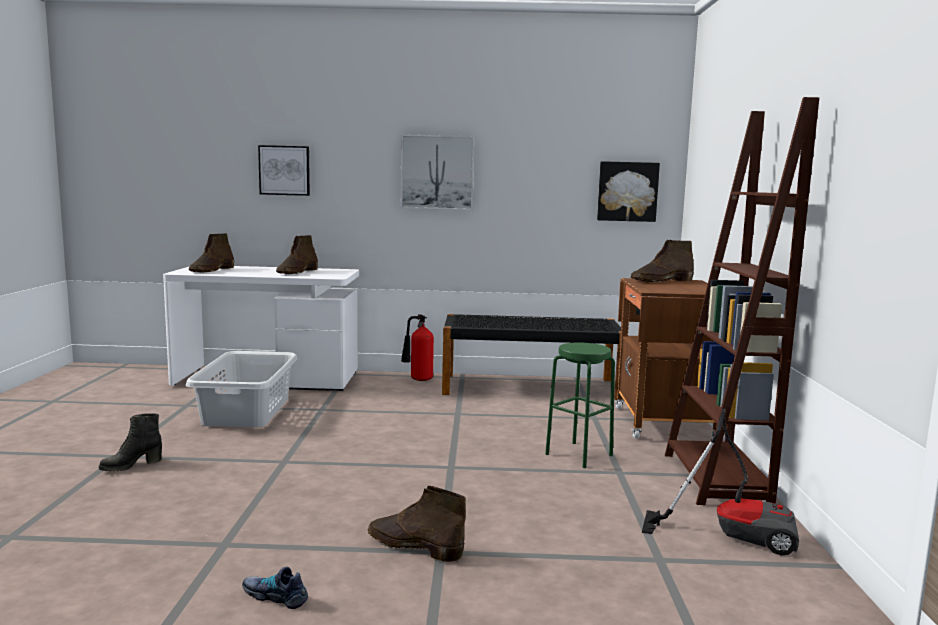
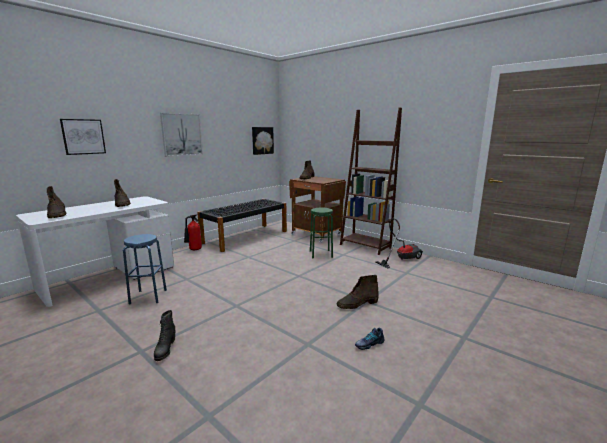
camera: 50 degrees left, 5 degrees up
(246, 411) = (148, 297): grey laundry basket -> blue stool

